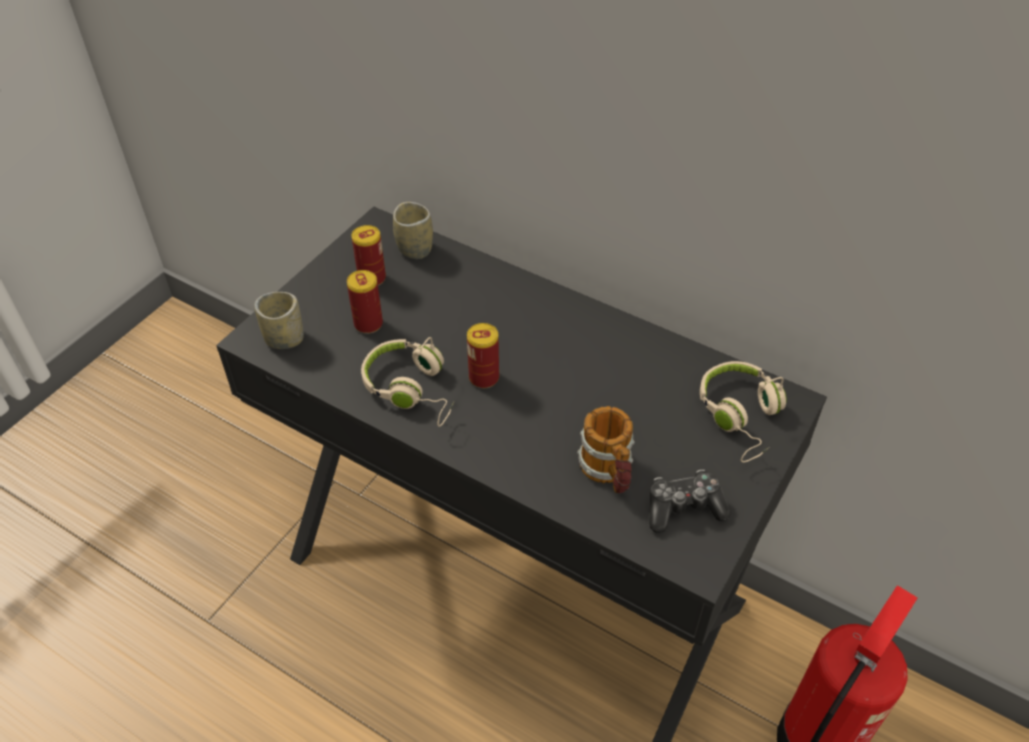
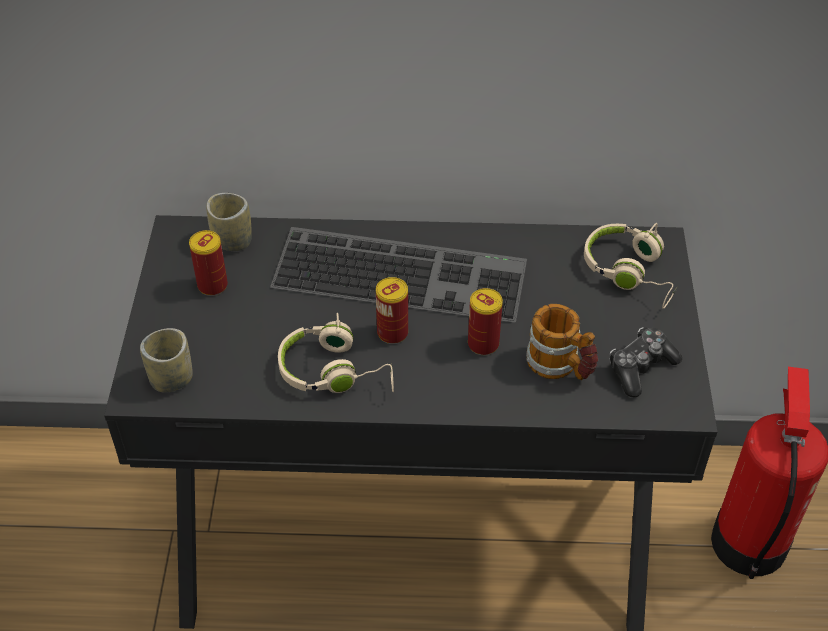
camera: 30 degrees left, 0 degrees up
(368, 324) = (244, 330): can -> can (483, 344)
(532, 330) = (403, 272): none -> keyboard

